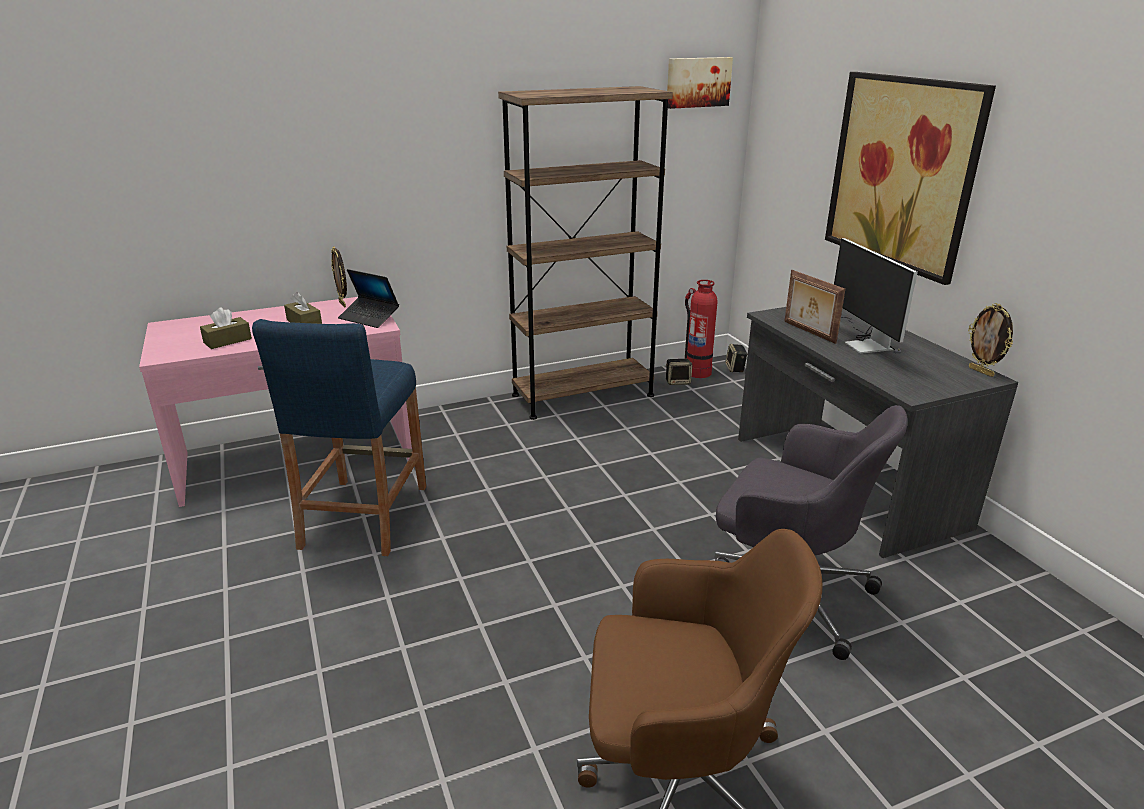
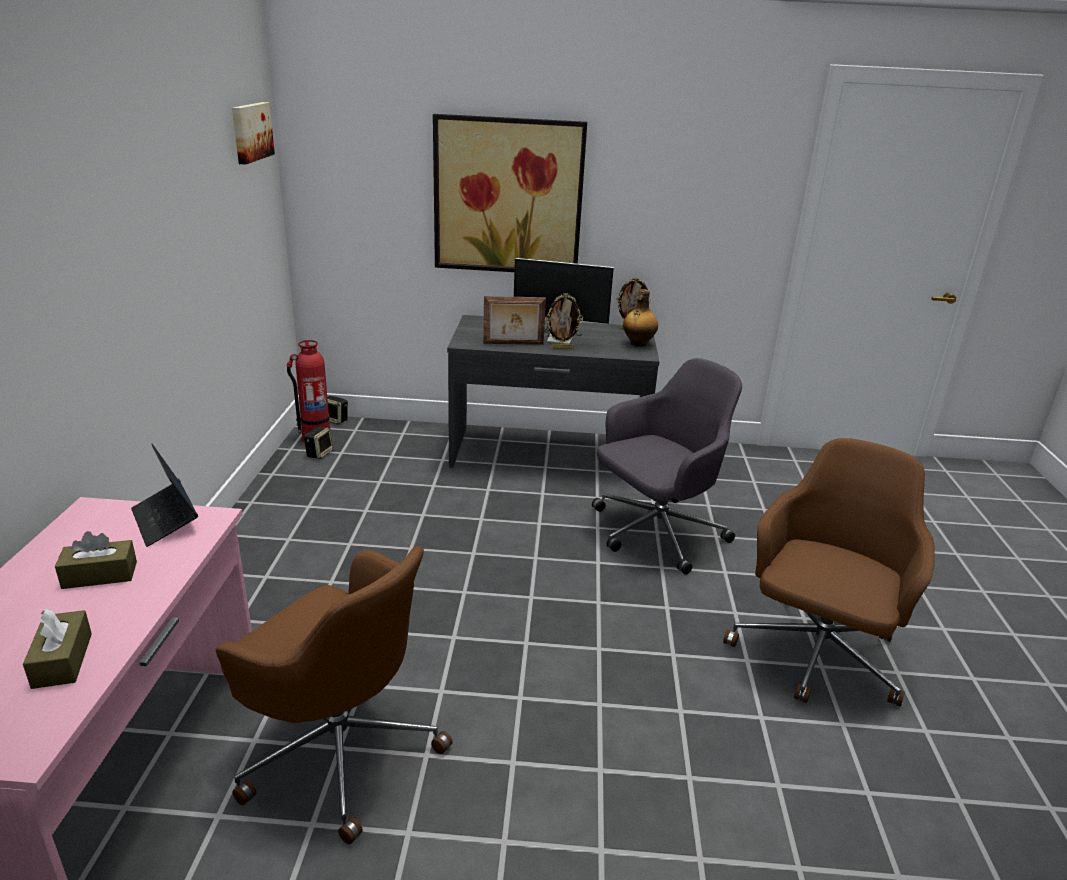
camera: 65 degrees left, 0 degrees up
(343, 304) = (74, 530): picture frame -> picture frame (562, 348)
(363, 516) = (340, 747): blue stool -> brown office chair
(369, 318) = (165, 520): laptop -> laptop turned 90 degrees clockwise
(583, 395) = (271, 510): brown bookcase -> none
(939, 385) = (638, 344): none -> bottle

